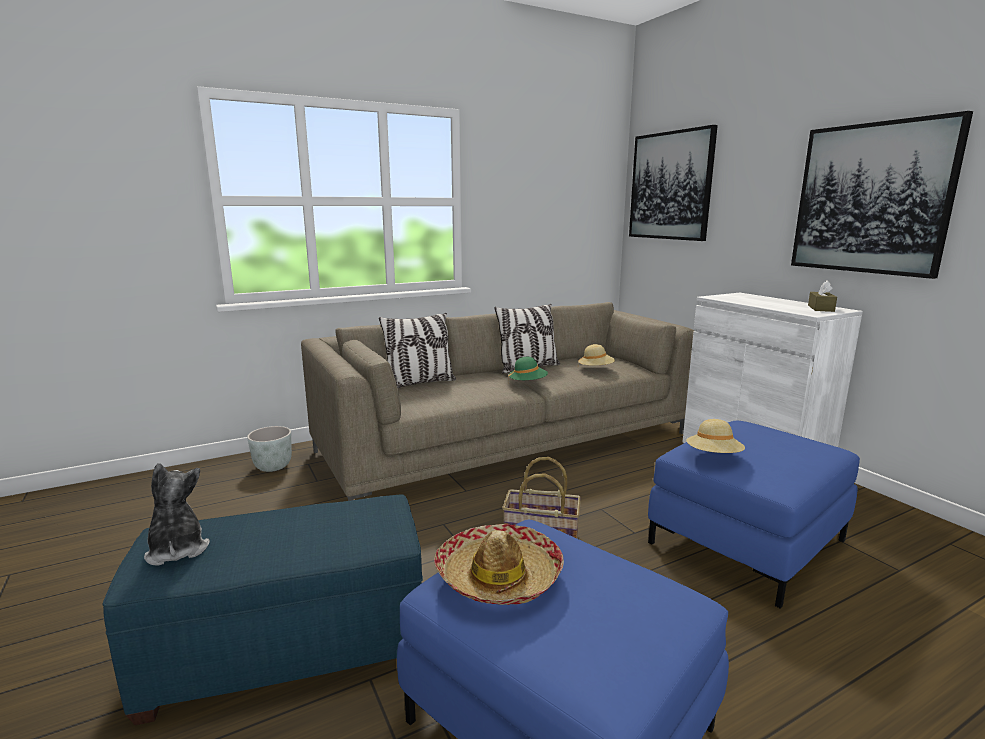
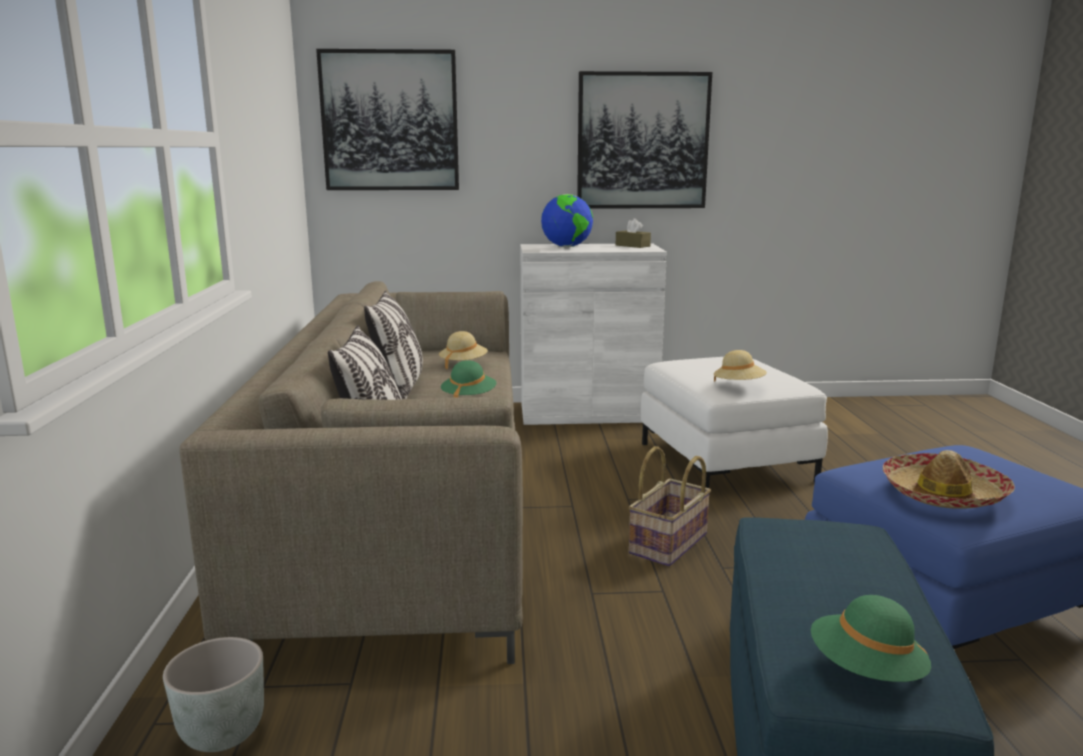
camera: 65 degrees left, 0 degrees up
(177, 550) = (866, 671): plush toy -> green hat
(747, 541) = (725, 461): blue ottoman -> white ottoman
(755, 299) = (567, 247): none -> globe

